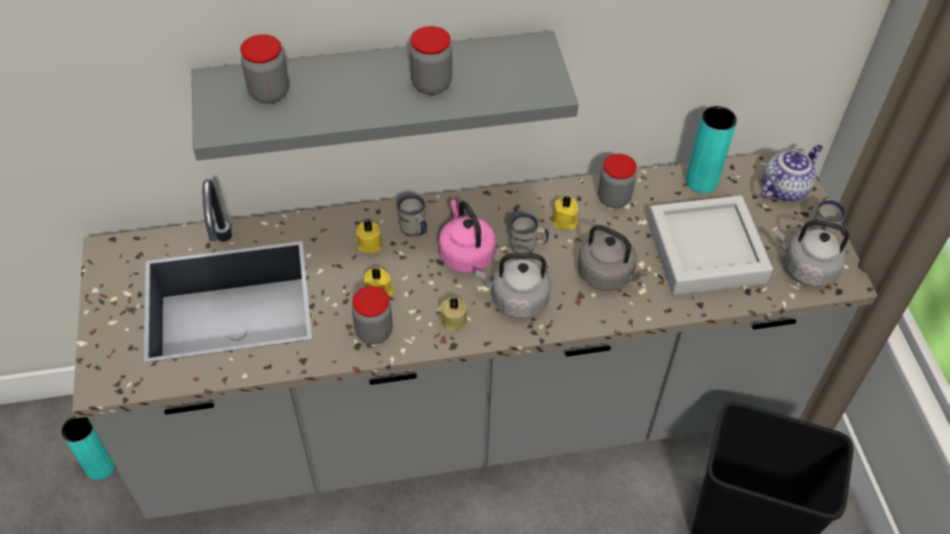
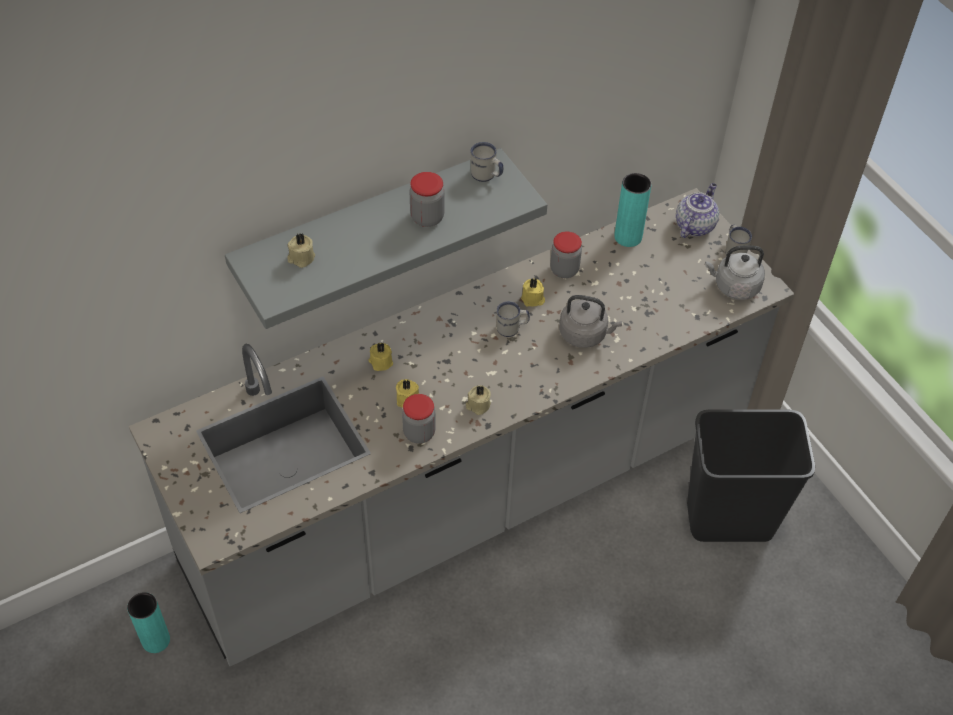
camera: 20 degrees left, 0 degrees up
(269, 93) = (301, 258): jar -> beige candle
(414, 230) = (413, 340): white mug -> white mug (486, 176)
(465, 253) = (464, 348): pink kettle -> none
(516, 300) = (521, 374): grey kettle -> none
(705, 251) = (653, 294): grey tray -> none

